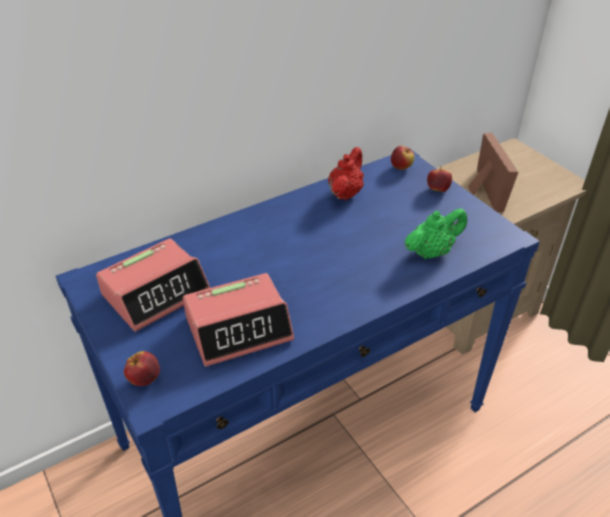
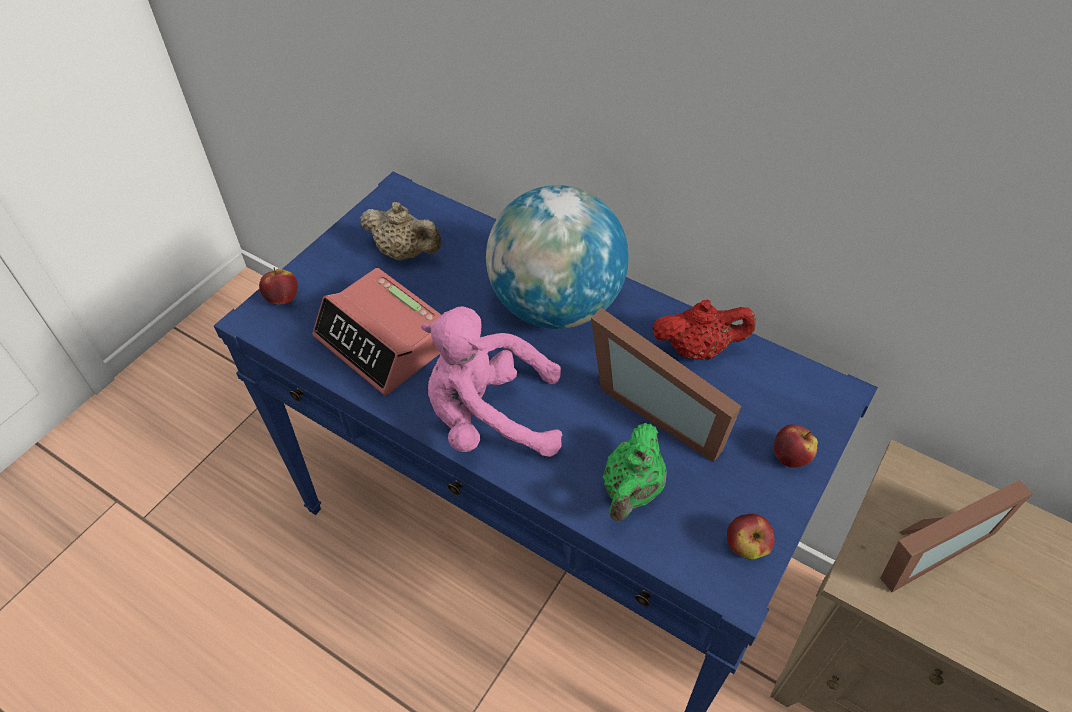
camera: 65 degrees right, 10 degrees up
(156, 293) = (405, 253): alarm clock -> beige teapot
(269, 235) = (555, 305): none -> globe
(344, 294) = (489, 417): none -> pink plush toy
(378, 220) = (662, 406): none -> picture frame
(401, 167) = (813, 394): apple -> apple (745, 546)
(432, 252) = (631, 491): green teapot -> green teapot turned 75 degrees clockwise

